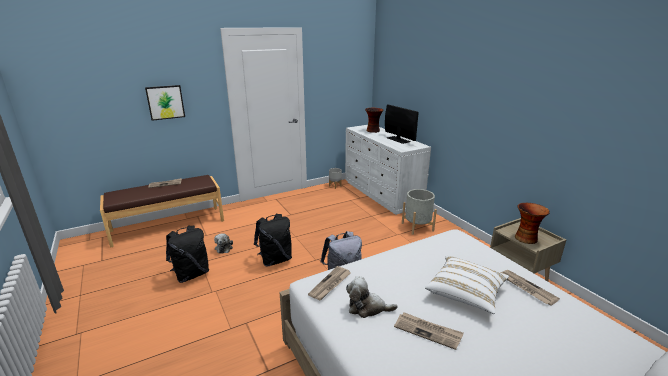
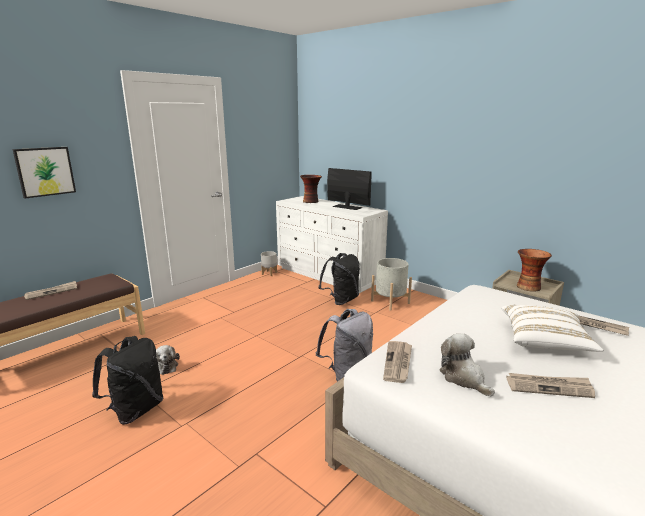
camera: 20 degrees left, 5 degrees down
(275, 260) = (247, 367): black backpack -> black backpack (341, 300)
(367, 308) = (464, 378): plush toy -> plush toy turned 75 degrees clockwise

